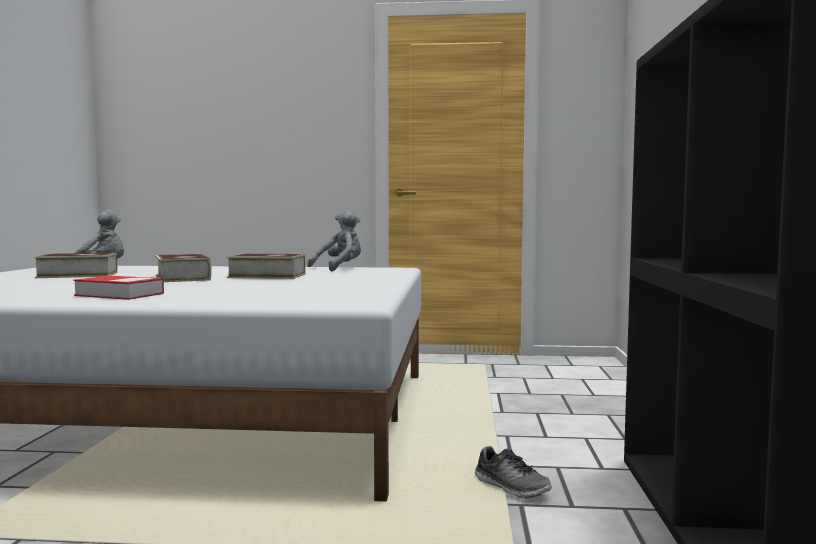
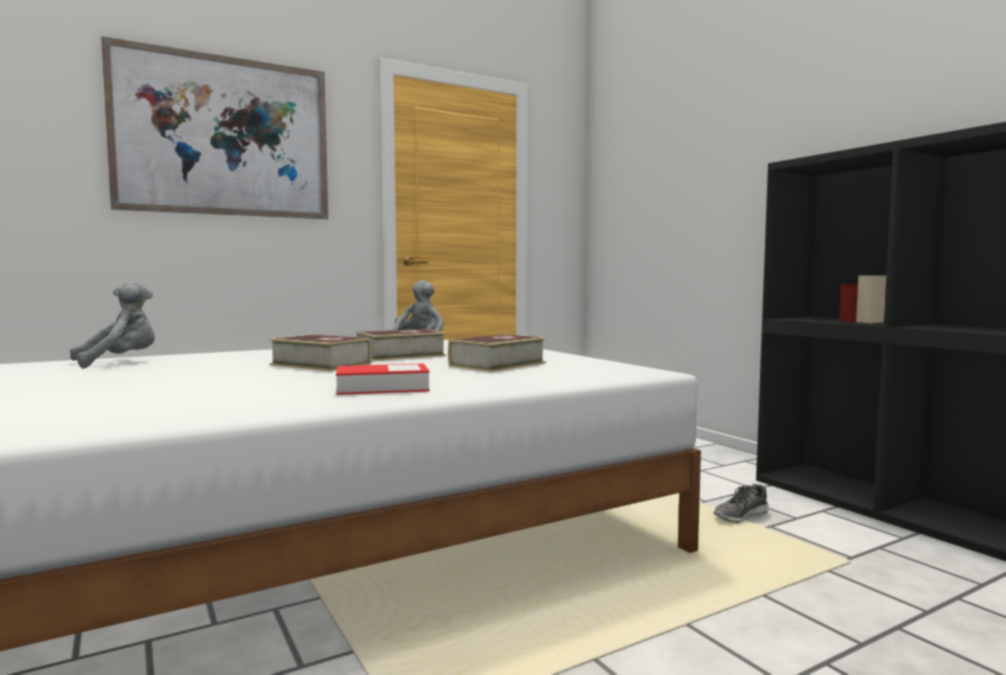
camera: 35 degrees left, 0 degrees up
(78, 275) = (153, 373): book -> book (497, 364)
(243, 93) = (224, 136): none -> picture
(511, 488) = (741, 517): shoe -> shoe turned 135 degrees clockwise

